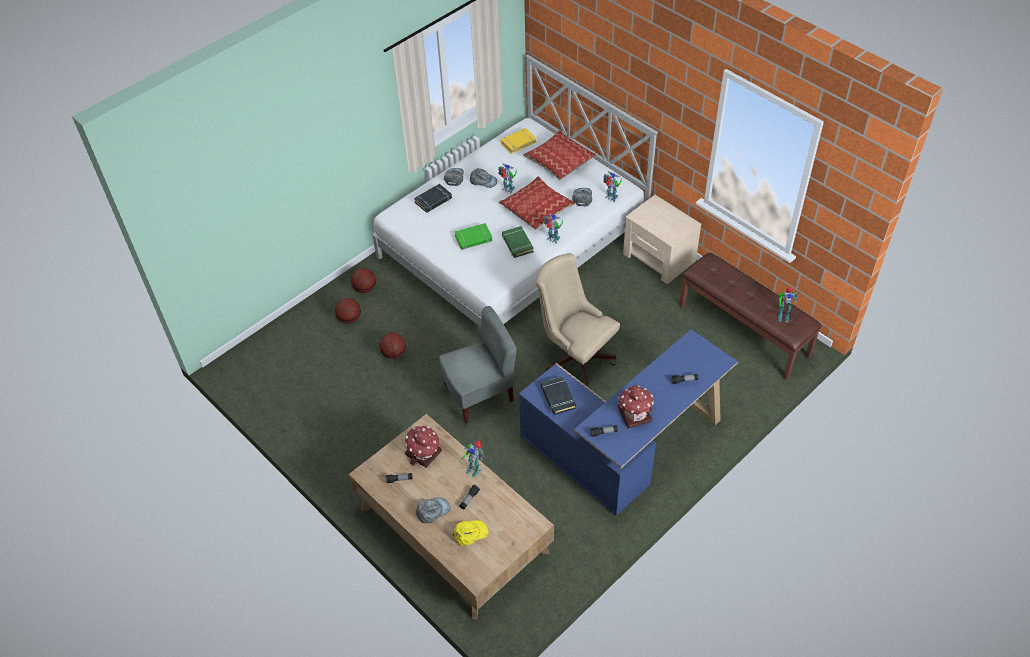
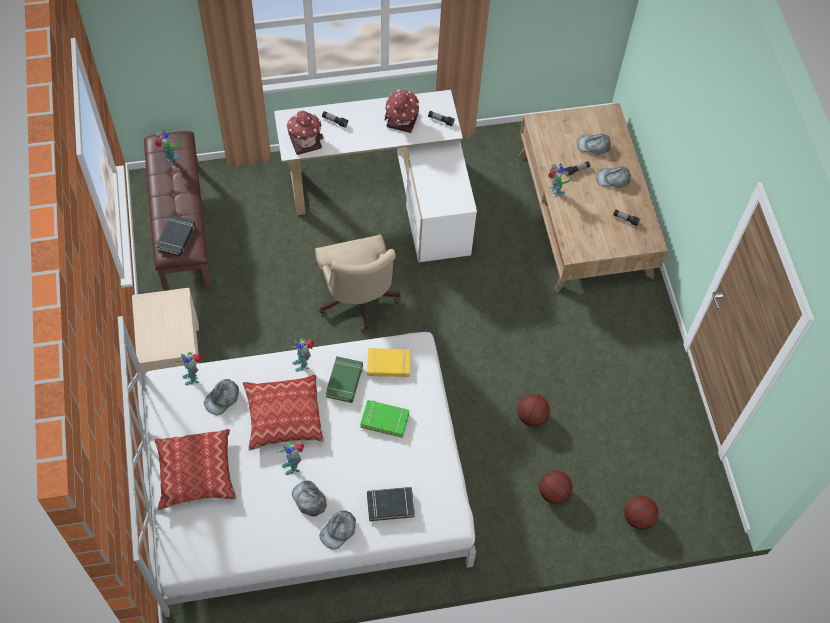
camera: 150 degrees left, 10 degrees up
(365, 288) = (513, 525): basketball -> basketball (638, 518)
(424, 453) = (590, 229): toy house -> toy house (305, 140)
(470, 533) = (593, 145): yellow cap -> grey cap
(479, 394) = (477, 319): grey chair -> none
(518, 142) = (216, 538): yellow book -> yellow book (388, 364)
(558, 397) = (446, 187): black book -> black book (176, 237)
(625, 446) = (388, 194): blue desk -> white desk

